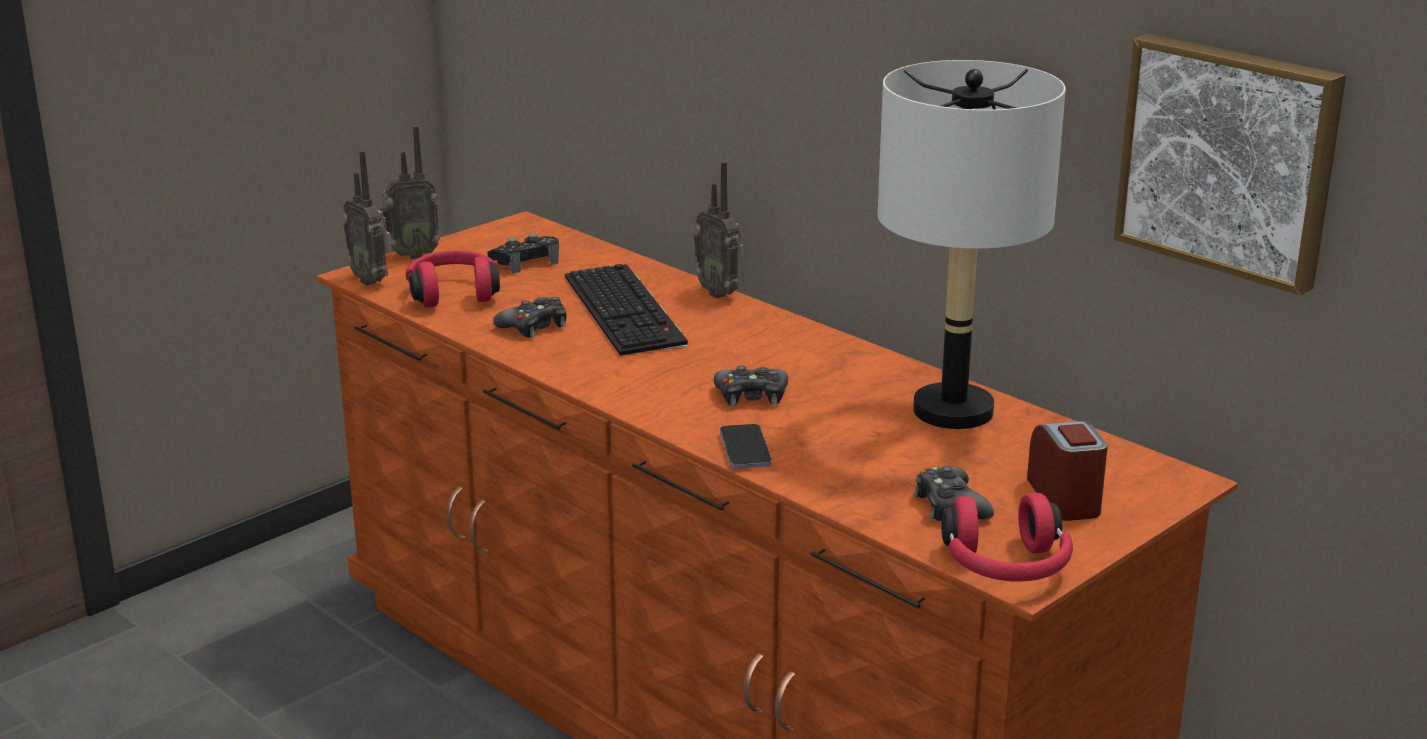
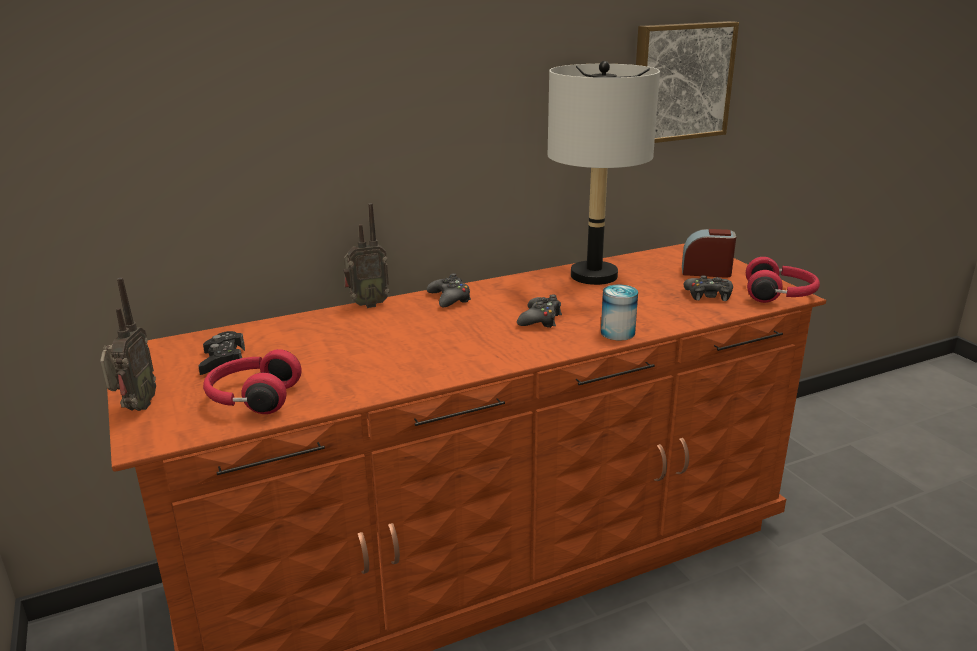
camera: 70 degrees left, 0 degrees up
(372, 280) = (170, 434): radio -> none
(534, 326) = (360, 373): black game controller -> black game controller (449, 299)
(627, 311) = (366, 336): keyboard -> none
(745, 449) = (617, 333): phone -> can

